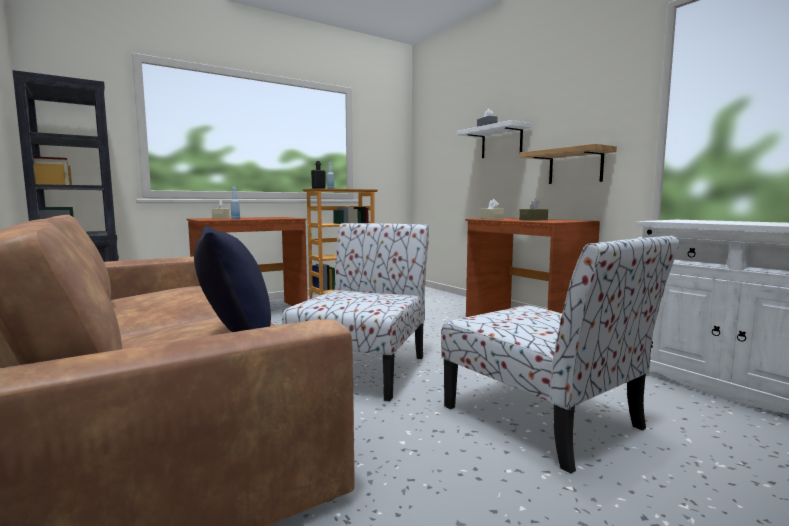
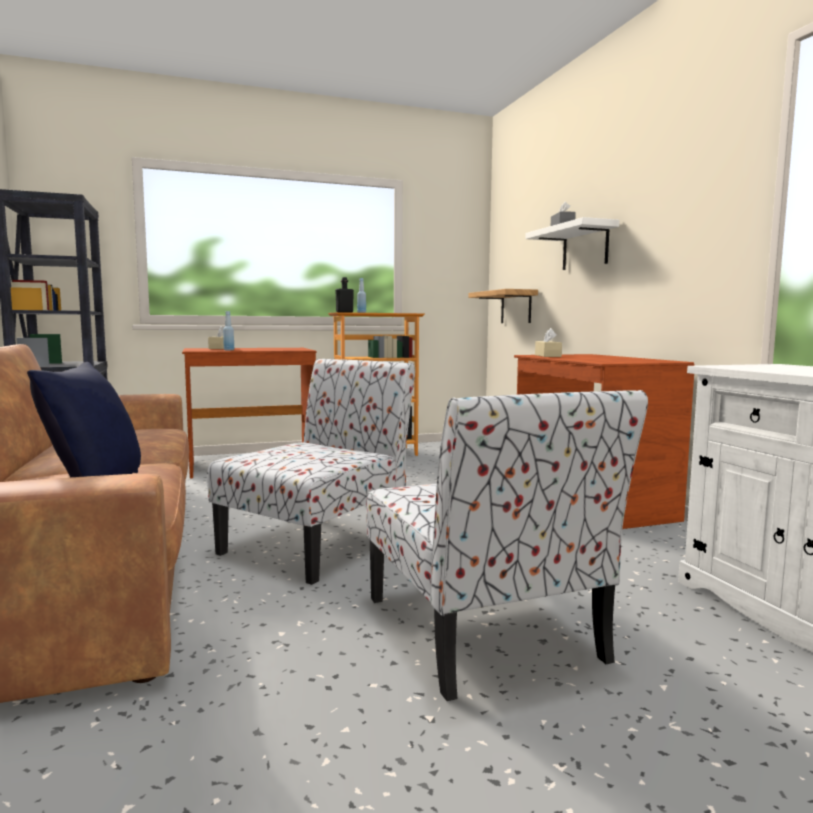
camera: 15 degrees right, 0 degrees up
(533, 220) = (596, 359): brown tissue box -> none
(575, 166) = (669, 282): shelf -> shelf (516, 307)

